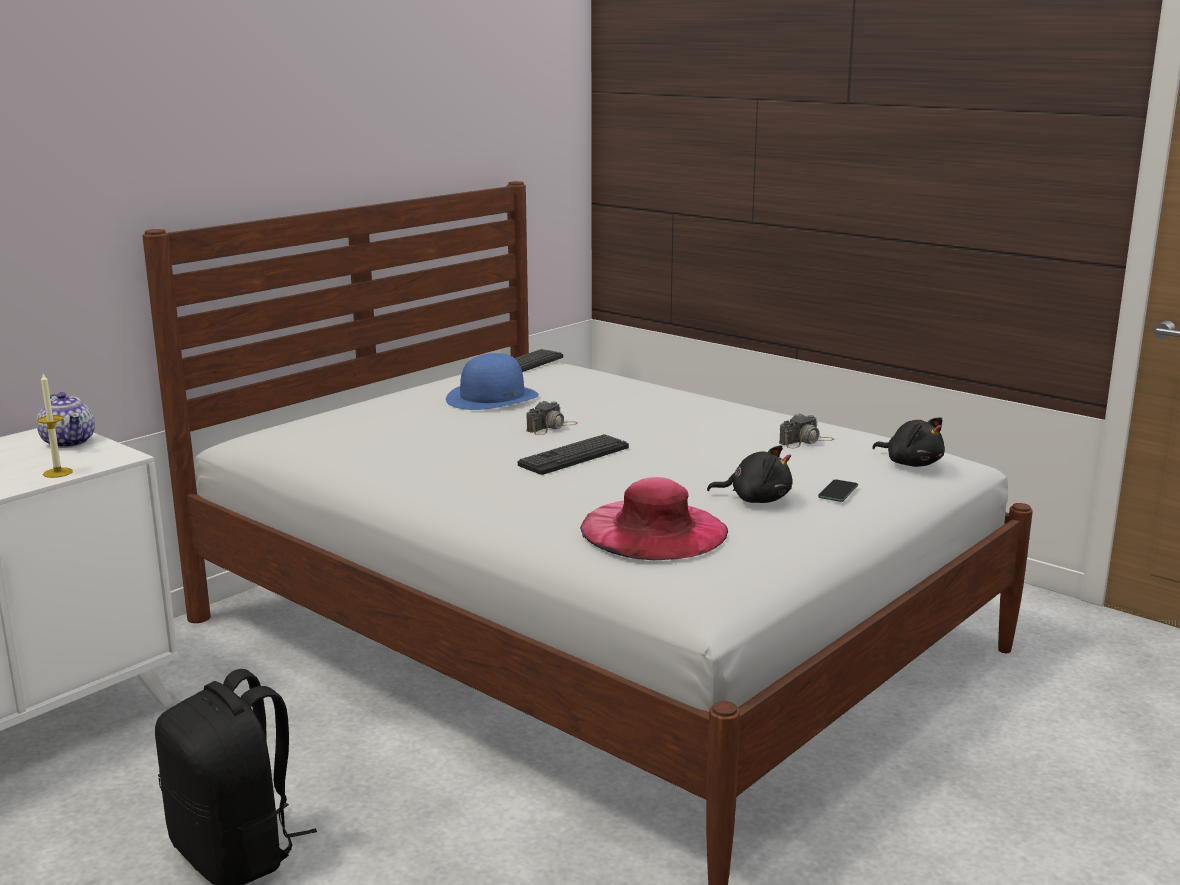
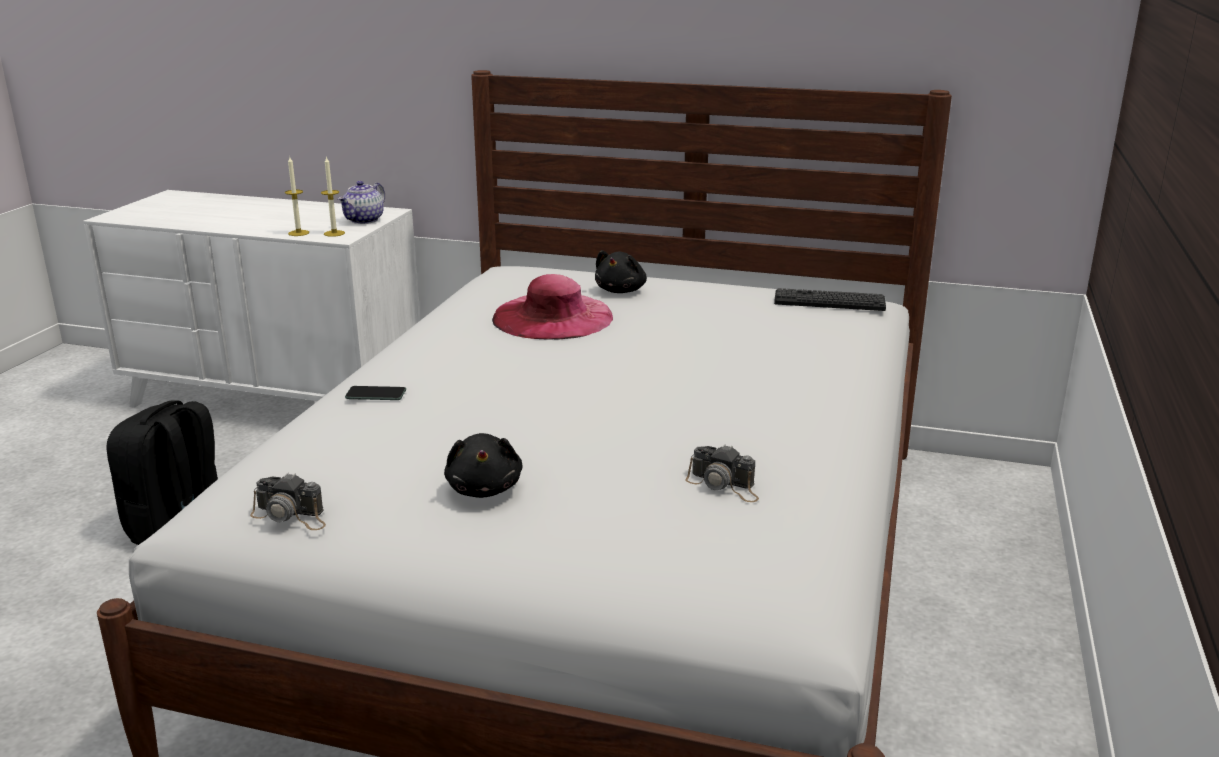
camera: 65 degrees right, 5 degrees up
(96, 458) = (334, 233): none -> candle
(492, 397) = (692, 311): blue hat -> none
(552, 427) = (625, 352): camera -> camera (291, 516)
(574, 456) = (542, 377): keyboard -> none
(654, 529) = (355, 451): pink hat -> pink hat (553, 317)
(838, 491) = (553, 535): phone -> phone (376, 394)
(911, 463) = (723, 574): black plush toy -> black plush toy (621, 290)

